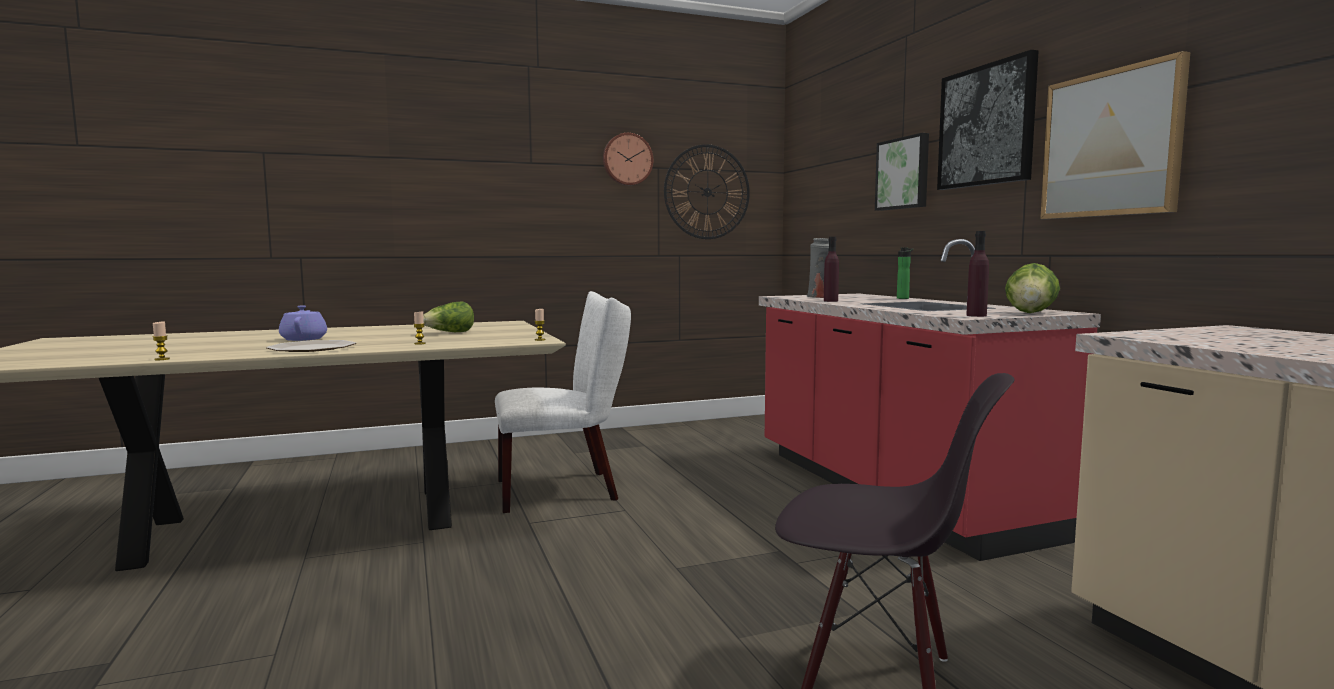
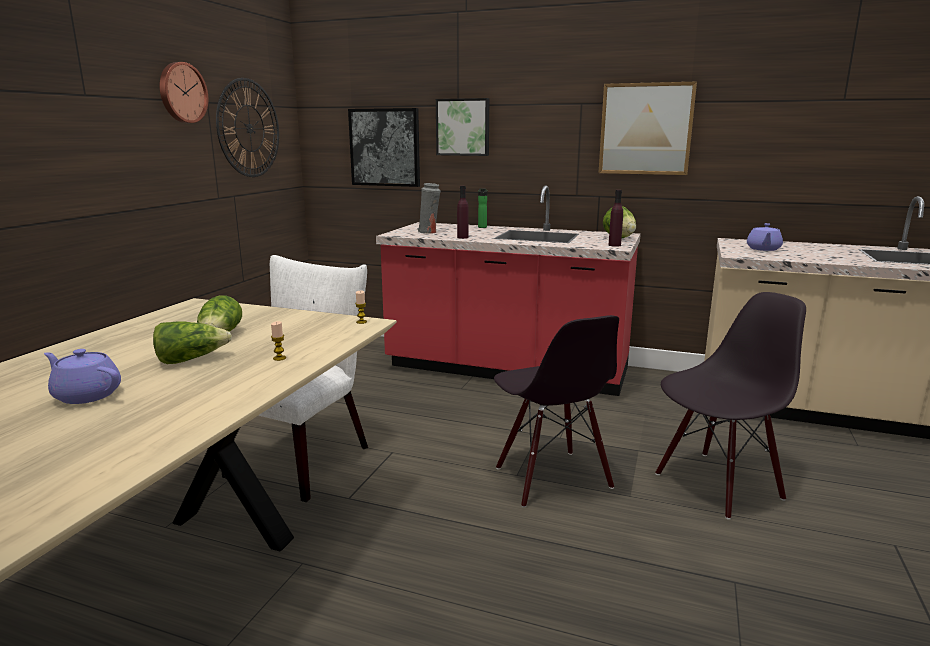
camera: 50 degrees left, 10 degrees up
(162, 359) = (88, 494): candle -> none
(312, 348) = (197, 402): plate -> none
(391, 337) = (191, 359): none -> lettuce
(699, 585) = (551, 478): none -> black chair
(987, 126) = (546, 102): picture -> picture (385, 147)
(1231, 336) = (763, 249): none -> purple teapot

